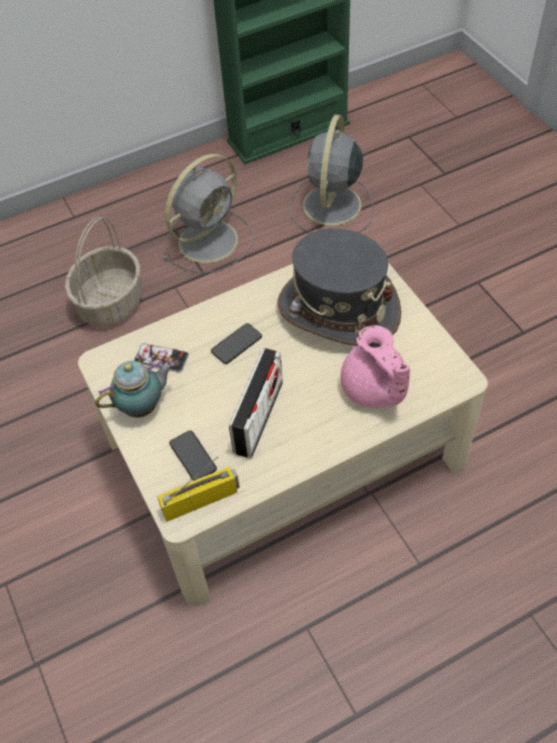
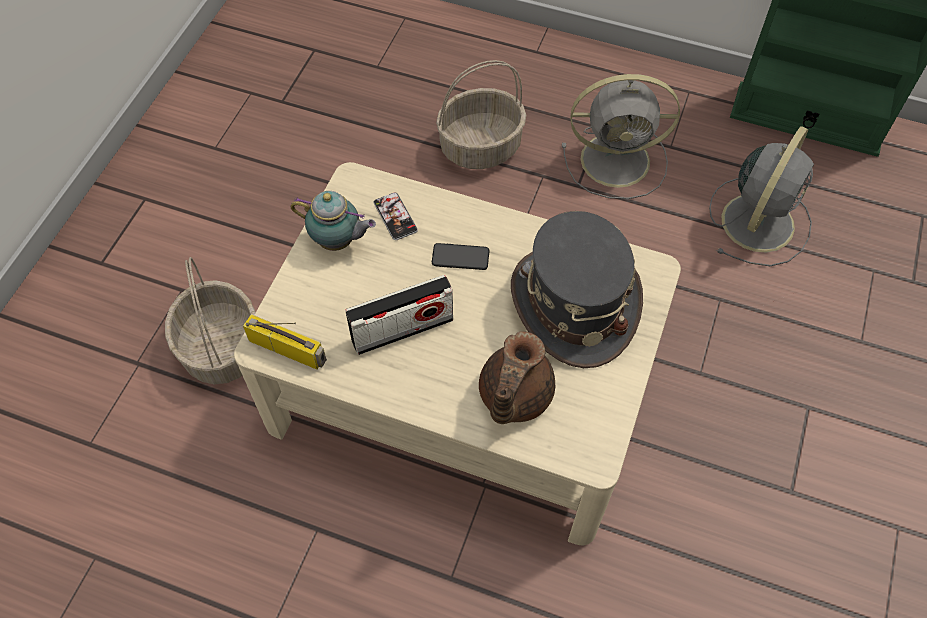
camera: 45 degrees right, 5 degrees up
(88, 590) = (220, 347): none -> basket
(193, 456) = (323, 312): phone -> none
(331, 207) = (759, 220): grey fan -> grey fan turned 150 degrees clockwise
(374, 390) = (513, 396): pink teapot -> brown teapot

